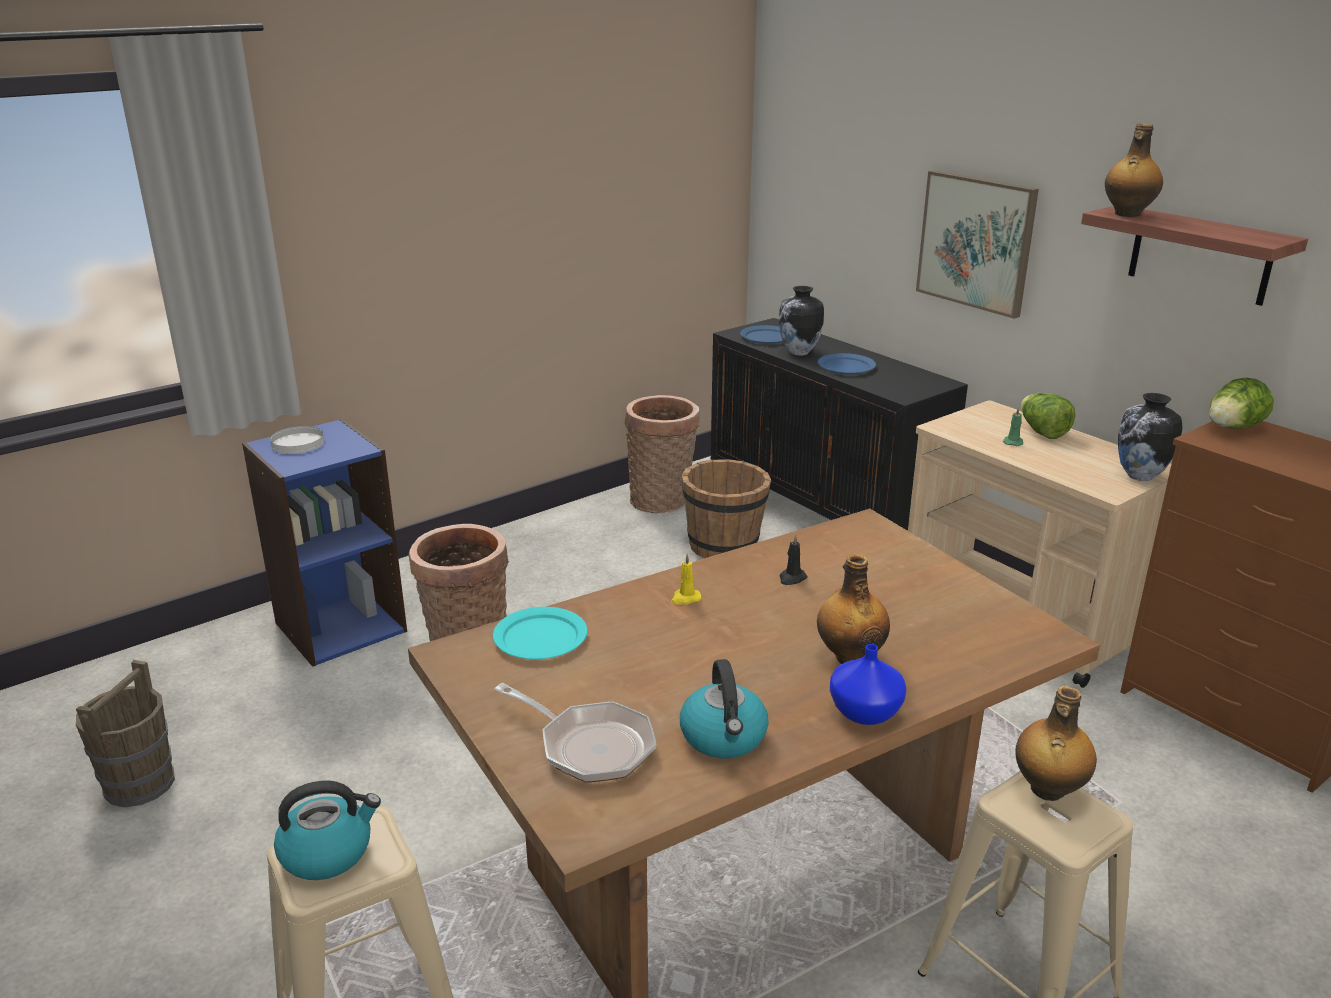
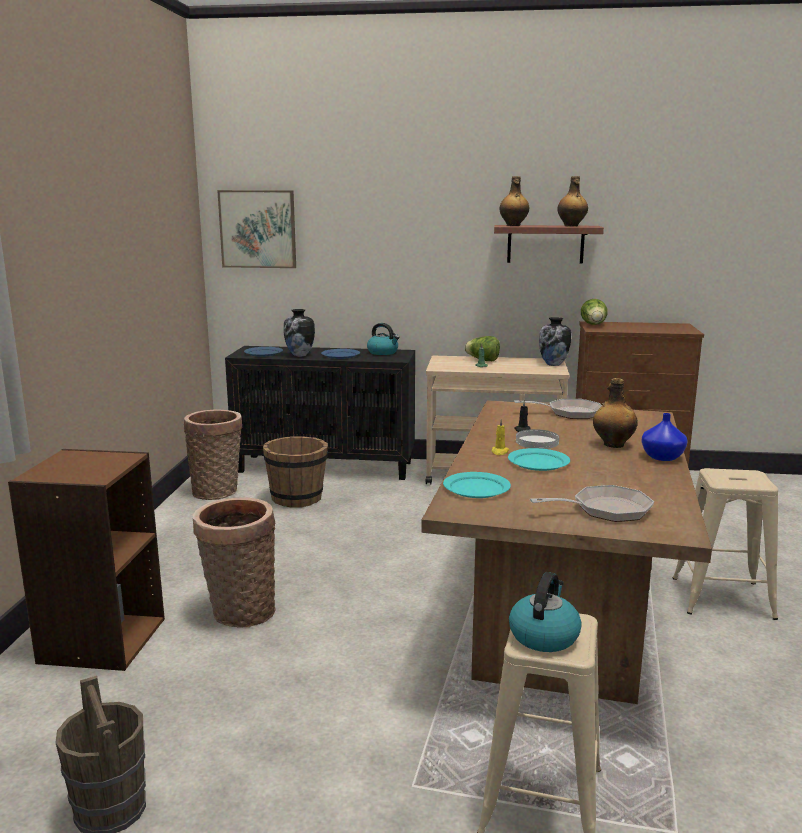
camera: 45 degrees left, 10 degrees down
(298, 443) = (63, 468): white plate -> white plate (537, 442)
(340, 626) = (101, 640): blue bookcase -> brown bookcase
(689, 636) = (538, 462): none -> turquoise plate
(724, 737) = (642, 484): kettle -> kettle (383, 352)
(927, 577) = (569, 413): none -> frying pan
(976, 242) = (403, 262): picture -> picture (258, 229)
(1047, 790) = (723, 473): bottle -> bottle (571, 226)

